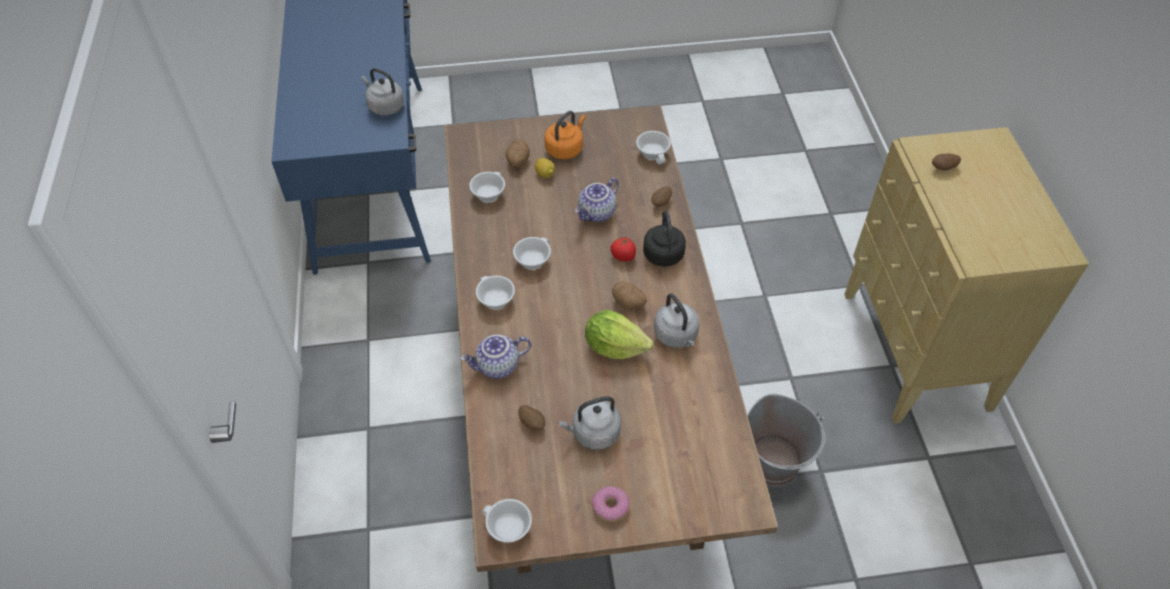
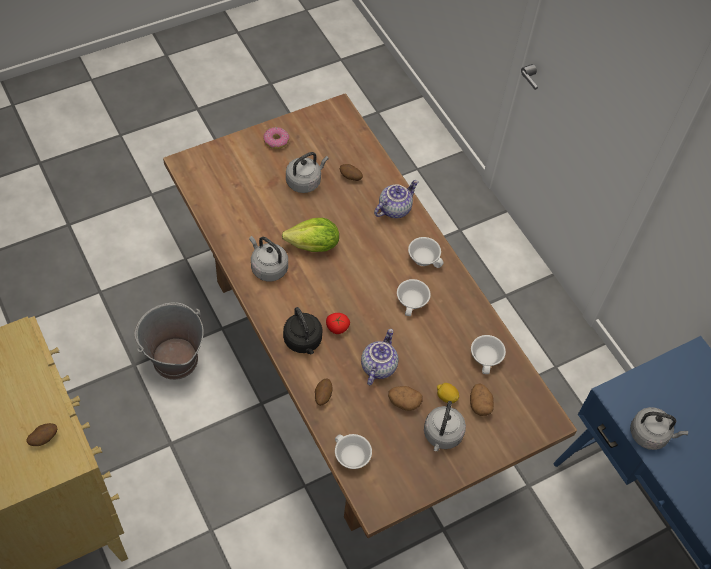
camera: 155 degrees right, 5 degrees up
(507, 529) = (336, 114): white cup -> none
(565, 148) = (442, 435): orange kettle -> grey kettle
(629, 303) = (316, 285): potato -> potato (404, 402)

